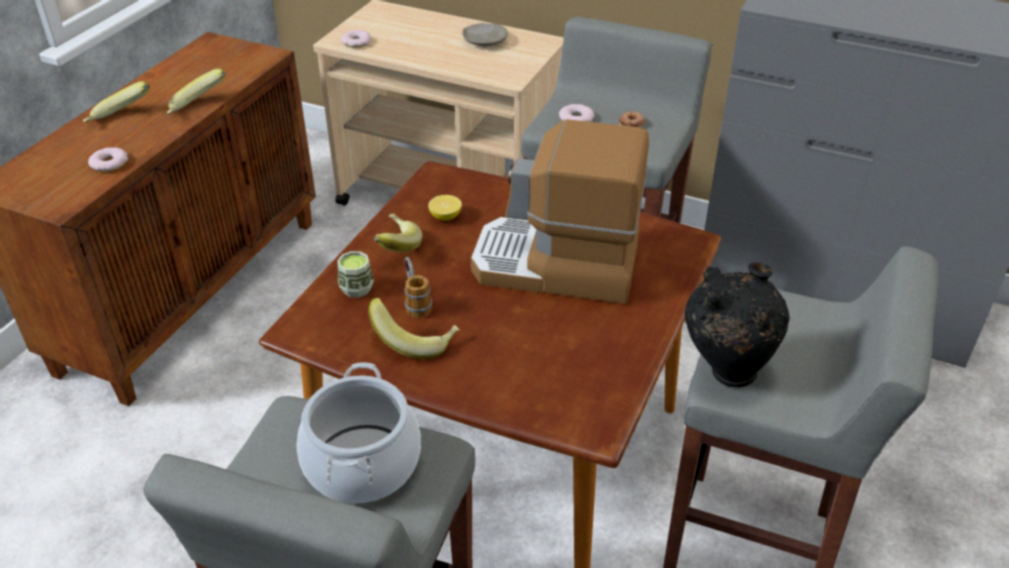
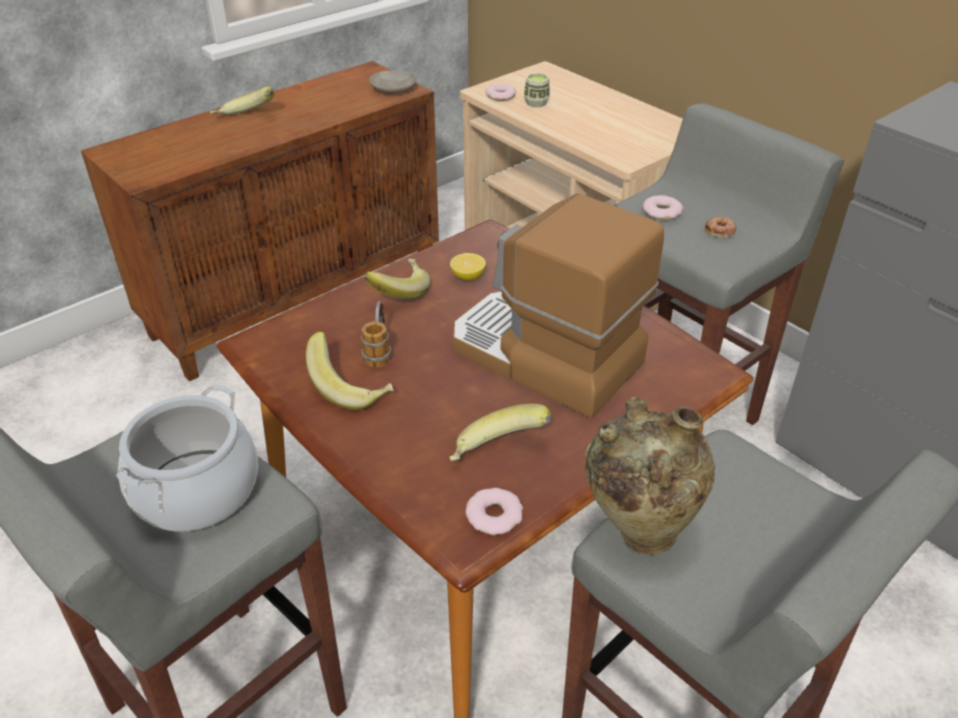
camera: 25 degrees right, 0 degrees up
(109, 163) = (207, 153): donut -> donut (494, 515)
(198, 108) = (314, 123): banana -> banana (498, 454)
(356, 288) = (335, 321): cup -> cup (536, 103)
(485, 41) = (626, 119): beige plate -> beige plate (394, 89)
(725, 372) = (638, 530): black vase -> beige vase

